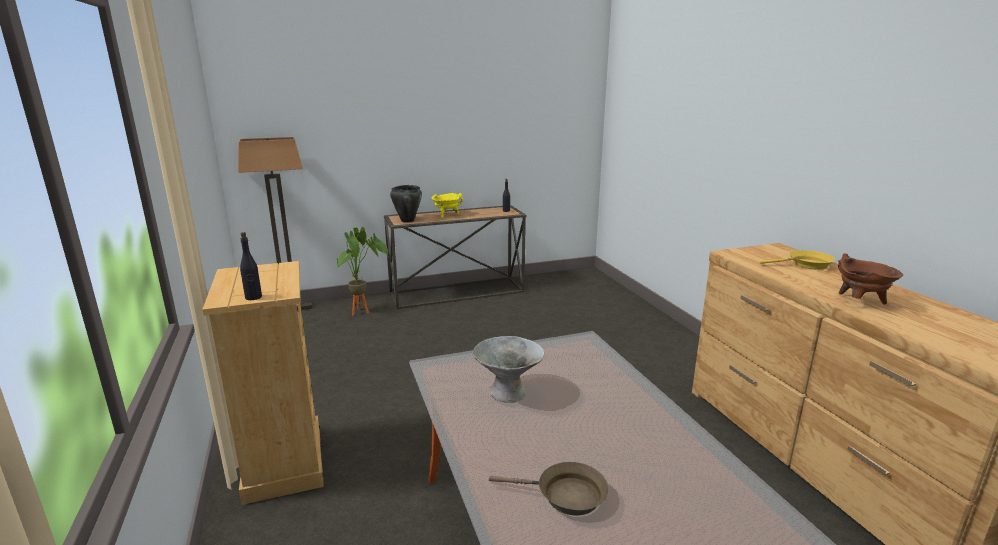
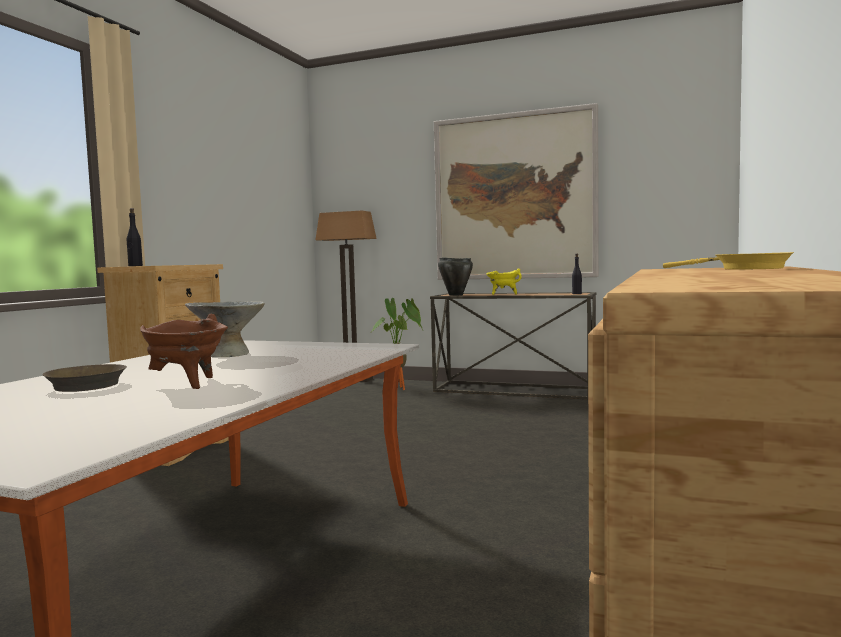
camera: 40 degrees right, 15 degrees down
(443, 125) = (514, 197): none -> picture
(860, 302) = (687, 274): brown cooking pot -> brown cooking pot (187, 384)

